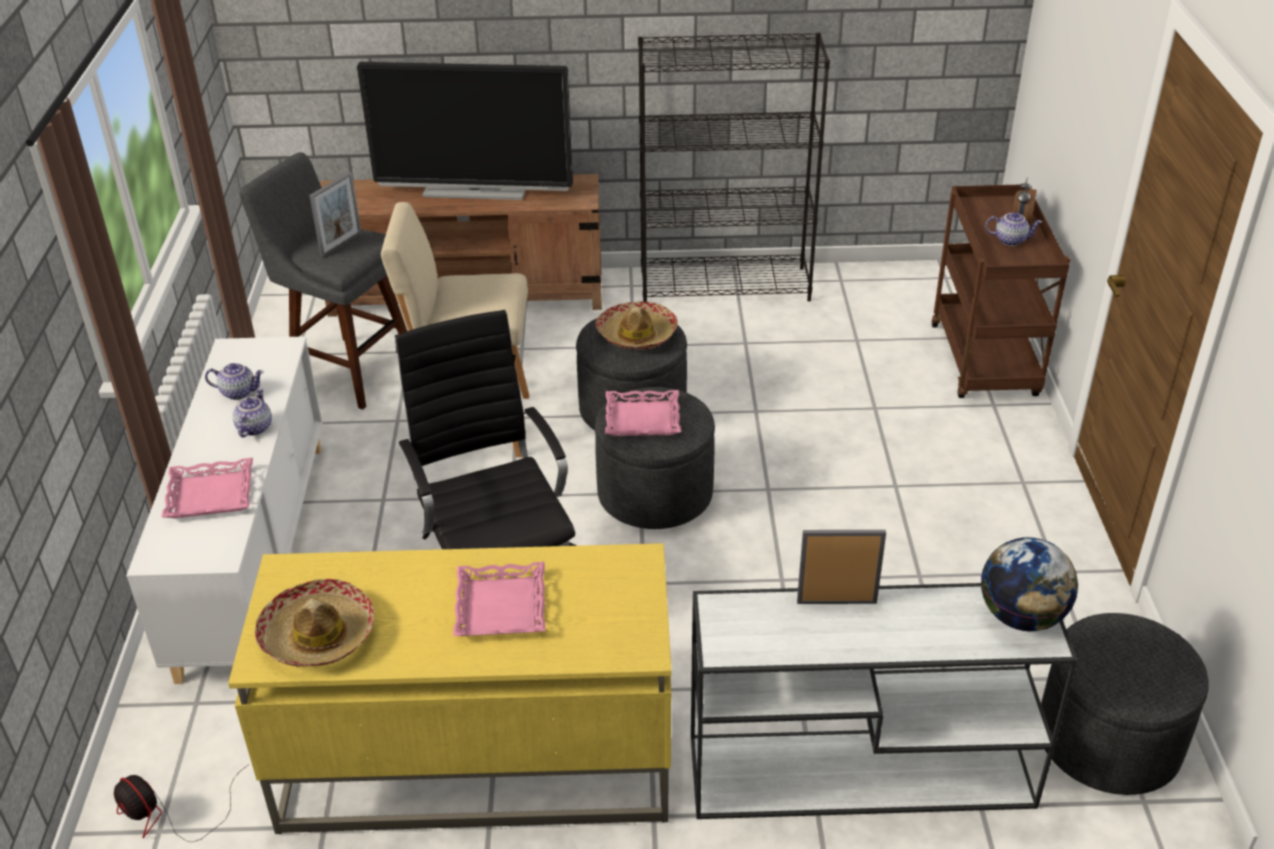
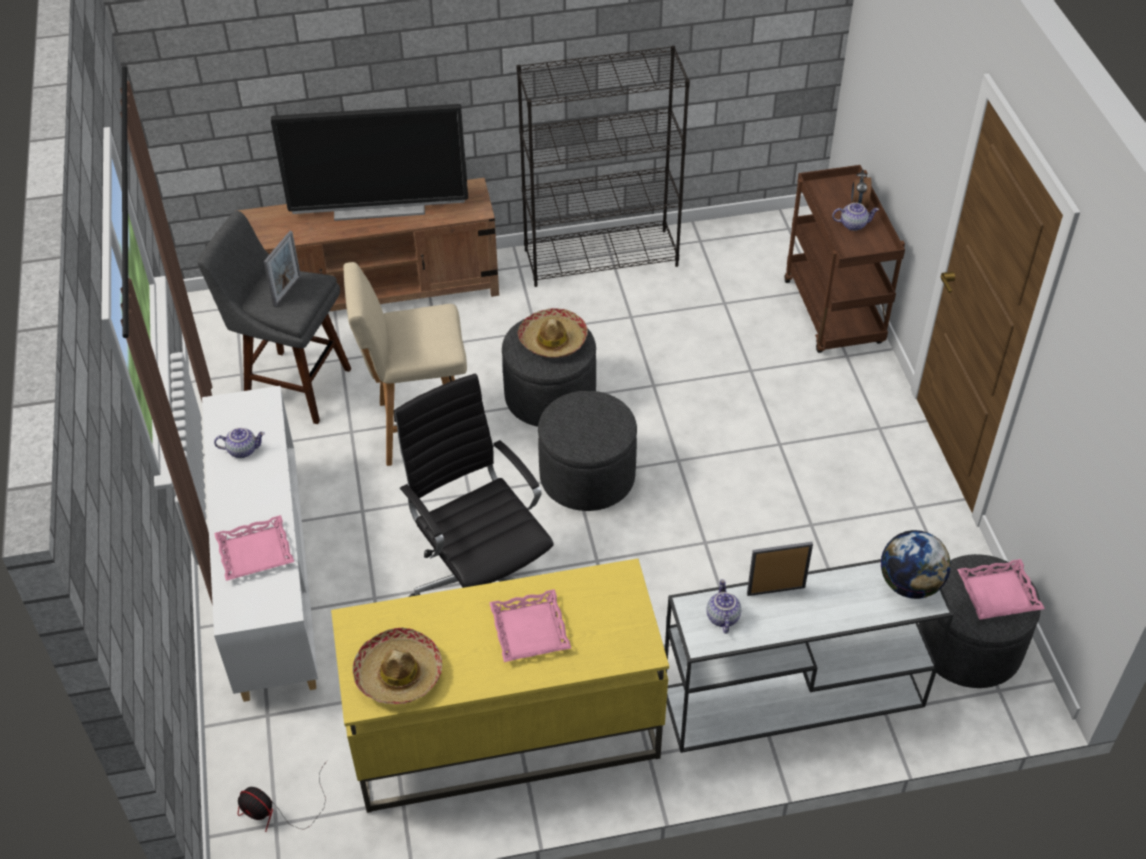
camera: 10 degrees left, 10 degrees up
(254, 427) = (268, 483): teapot -> teapot (722, 617)
(643, 418) = (578, 425): pink tray -> pink tray (998, 593)

